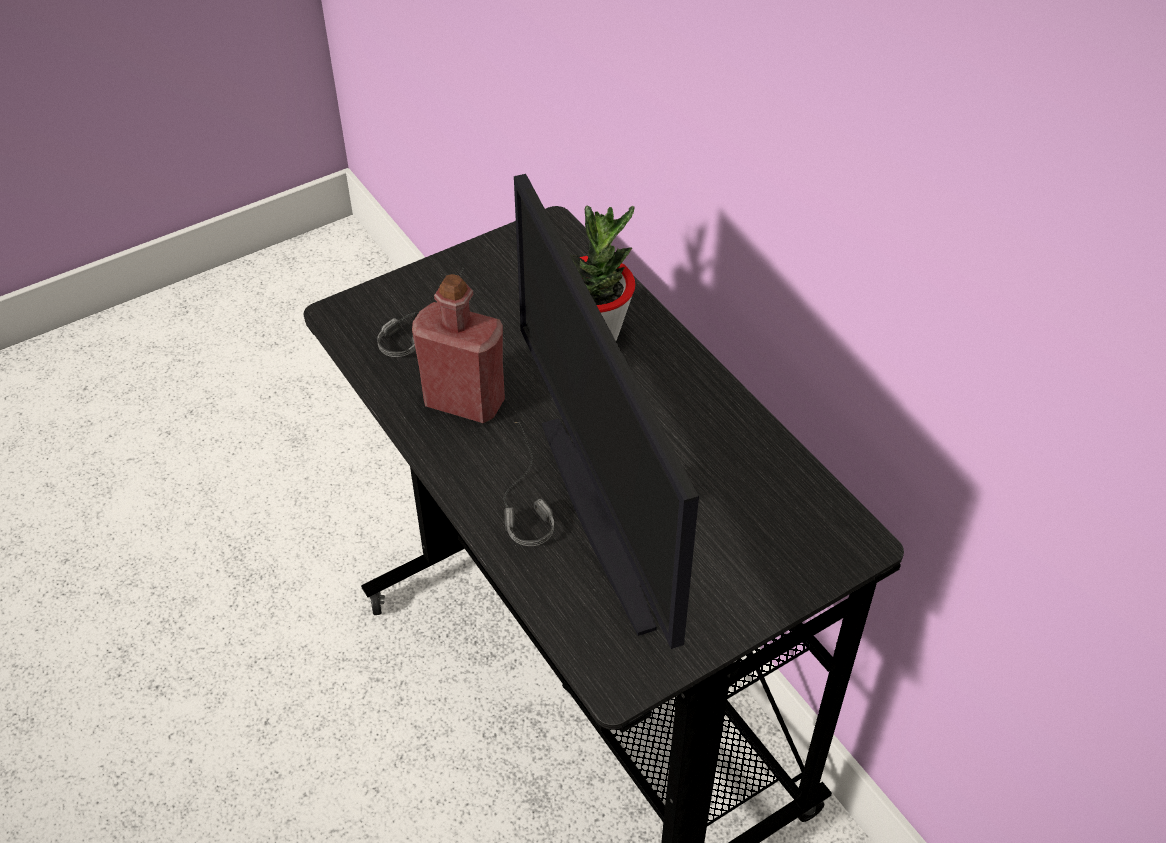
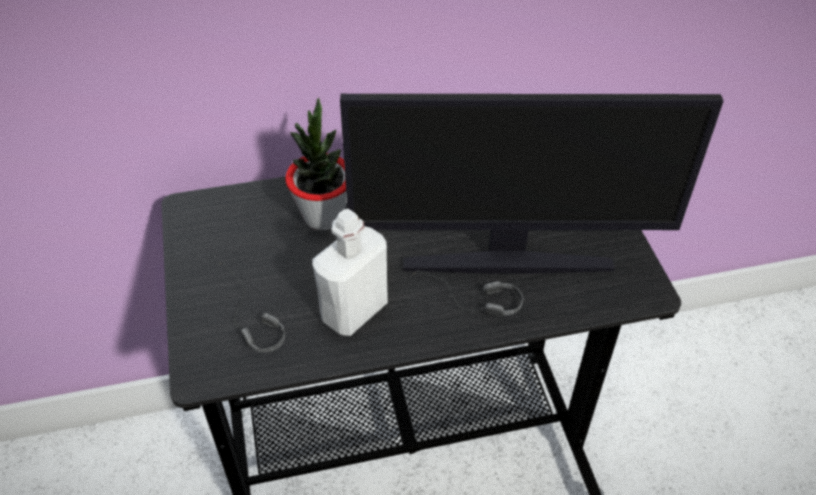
camera: 70 degrees left, 0 degrees up
(464, 401) = (354, 311): red bottle -> white bottle

